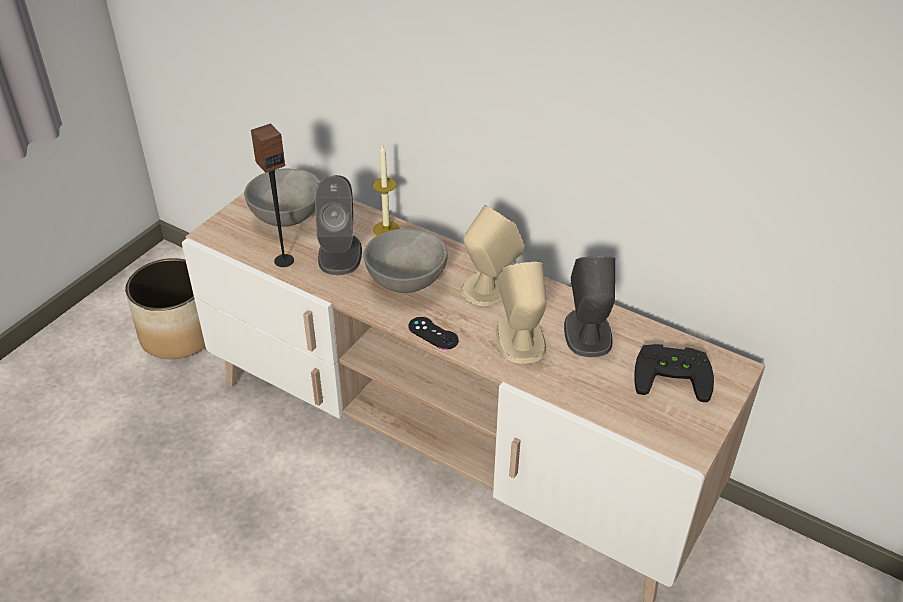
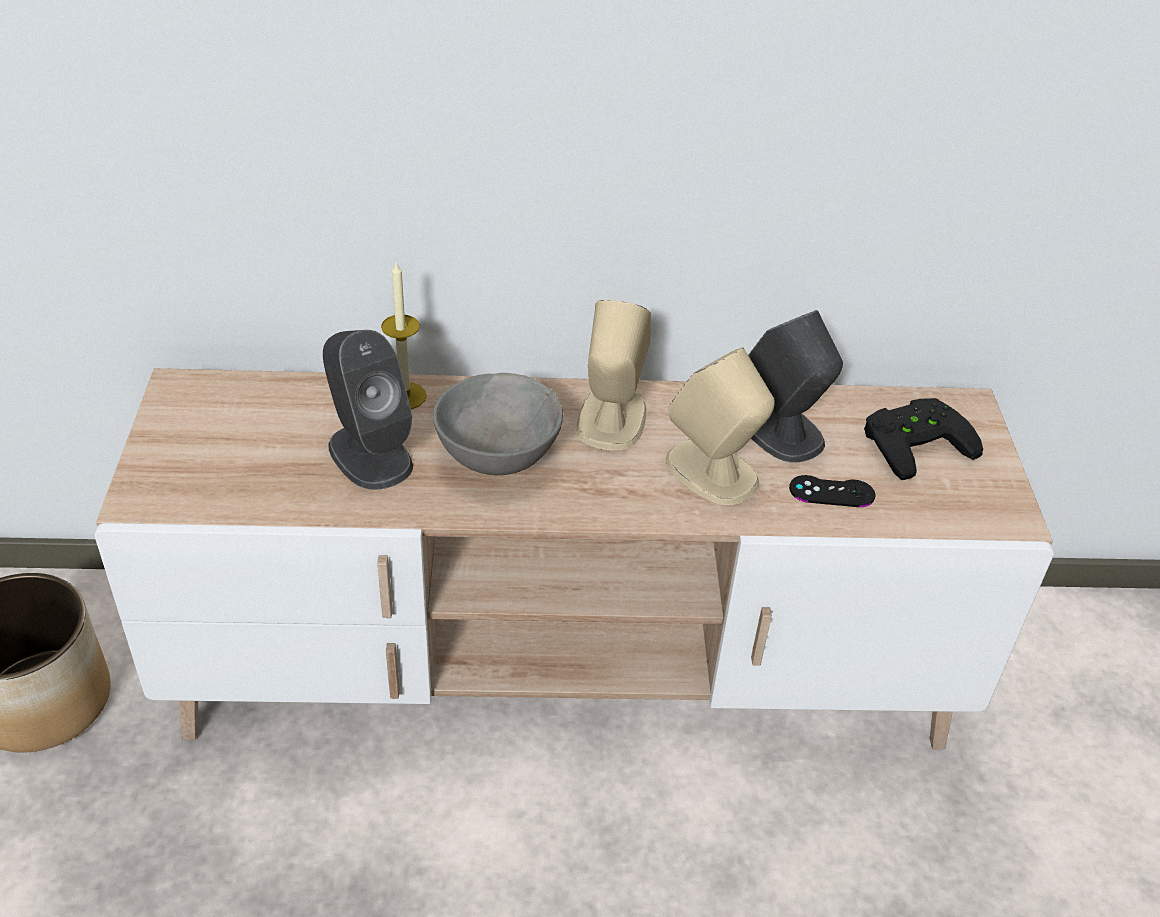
camera: 35 degrees left, 0 degrees up
(284, 260) = (294, 496): speaker -> none
(285, 217) = (238, 433): grey bowl -> none
(433, 333) = (598, 511): black game controller -> black game controller (831, 492)

